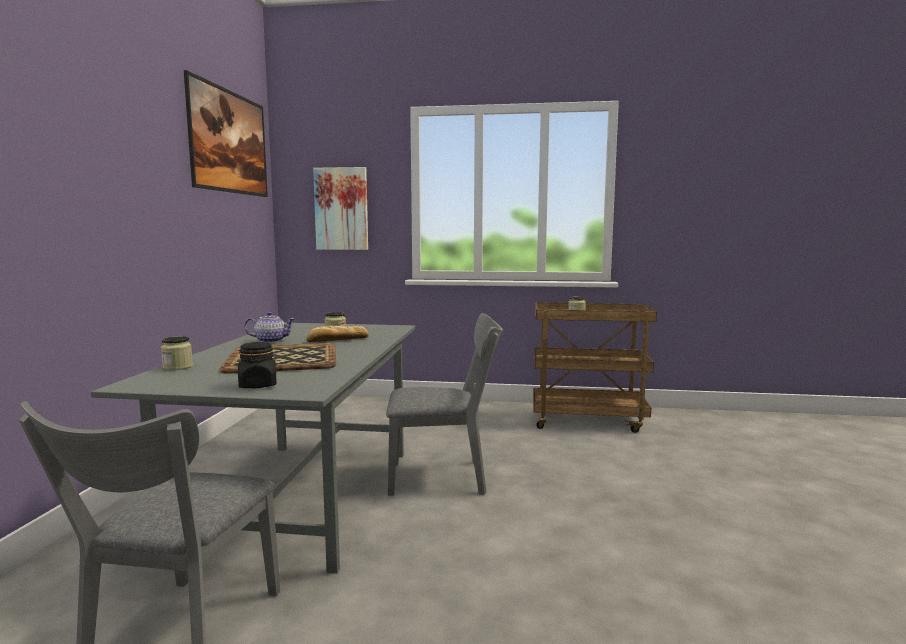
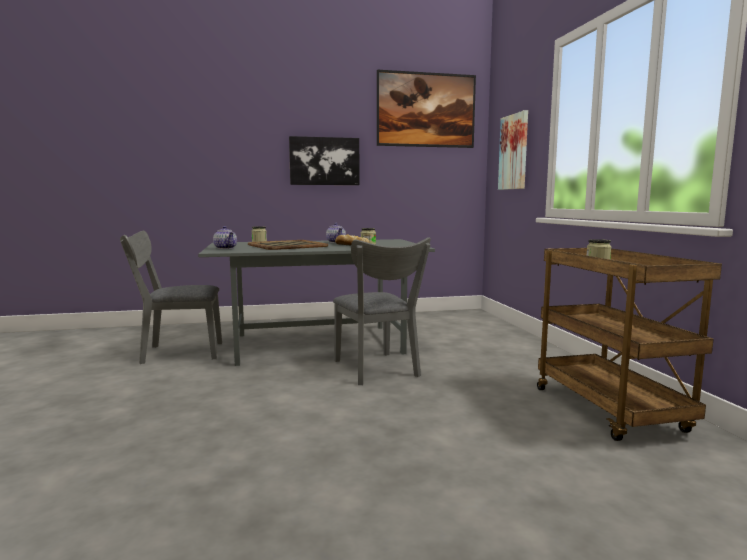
camera: 70 degrees right, 0 degrees up
(138, 209) = (324, 161): none -> picture
(258, 385) = (225, 248): black jar -> teapot

